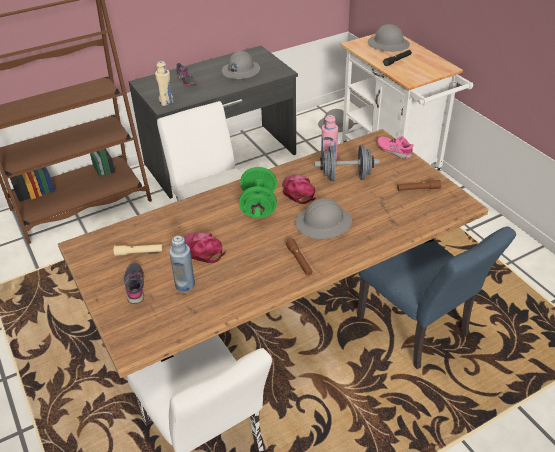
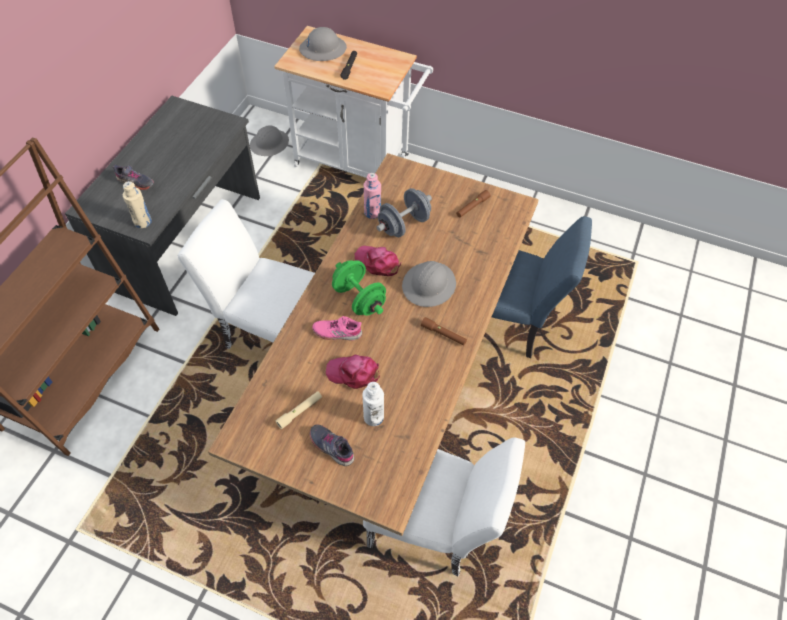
camera: 40 degrees left, 15 degrees up
(185, 284) = (373, 417): blue bottle -> white bottle
(240, 71) = (184, 141): grey hard hat -> none
(394, 150) = (419, 174): pink shoe -> pink shoe (337, 332)

